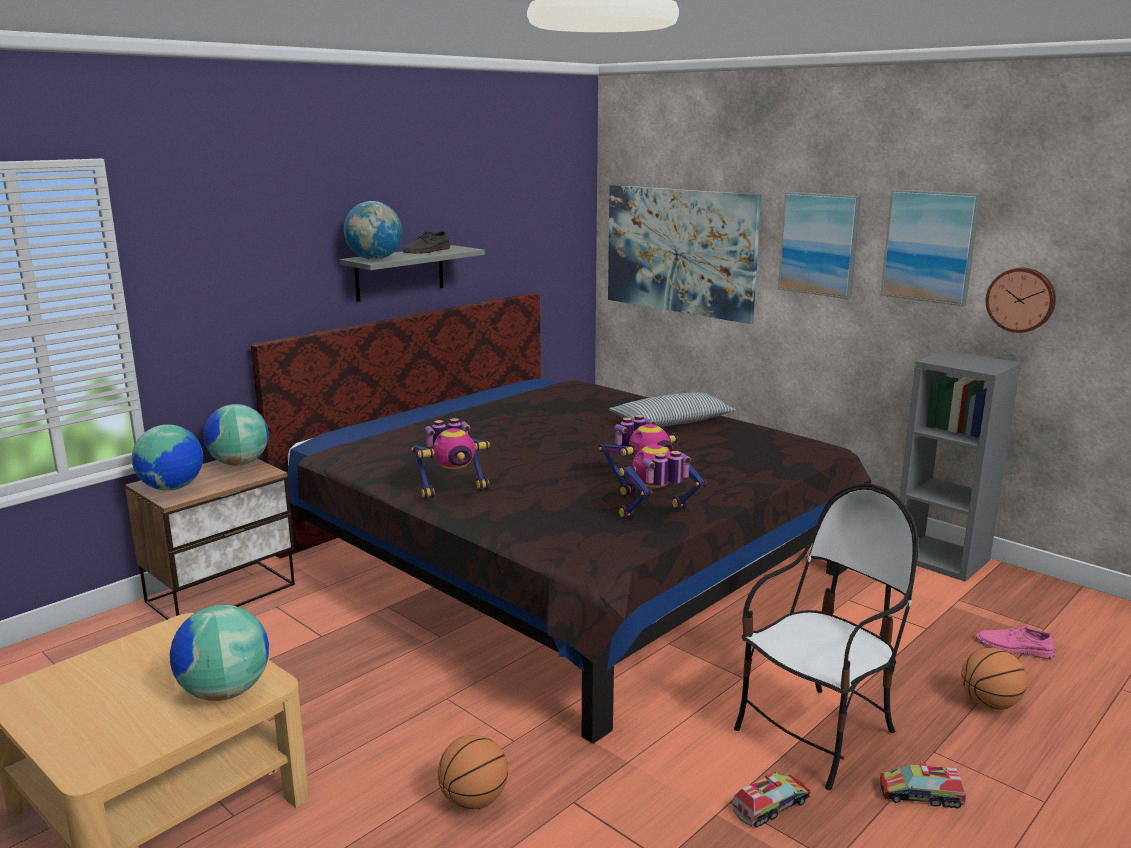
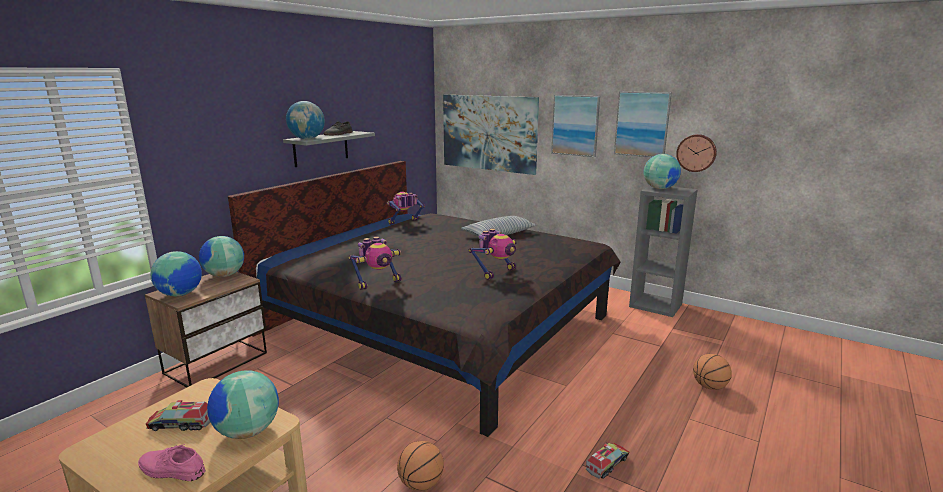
camera: 10 degrees left, 0 degrees up
(657, 517) = (512, 290): toy robot -> toy robot (405, 223)
(817, 735) = (620, 416): chair -> none
(920, 795) = (690, 446): toy truck -> toy truck (181, 424)
(952, 358) = (659, 188): none -> globe
(1014, 648) = (711, 353): pink shoe -> pink shoe (171, 470)

